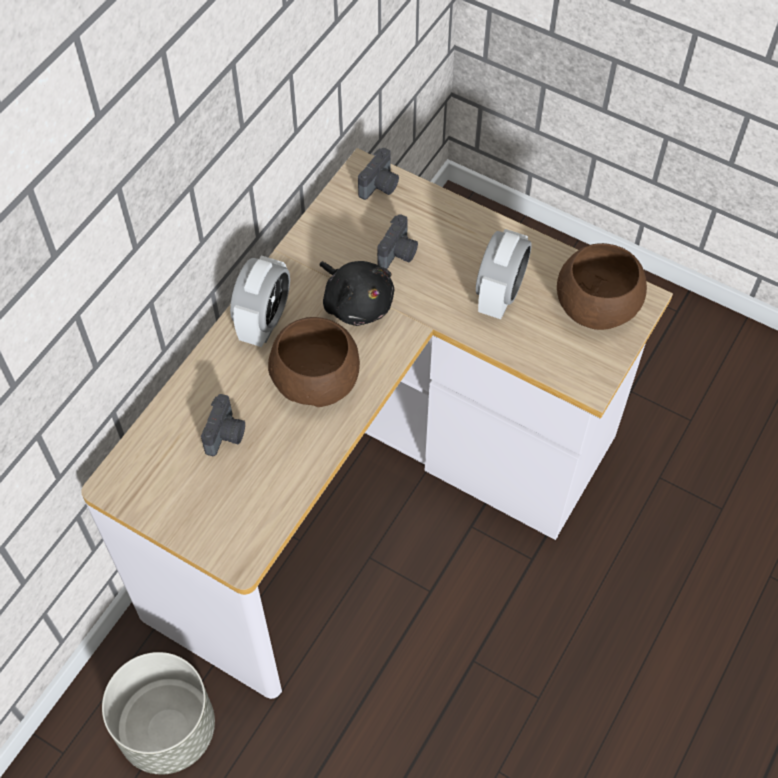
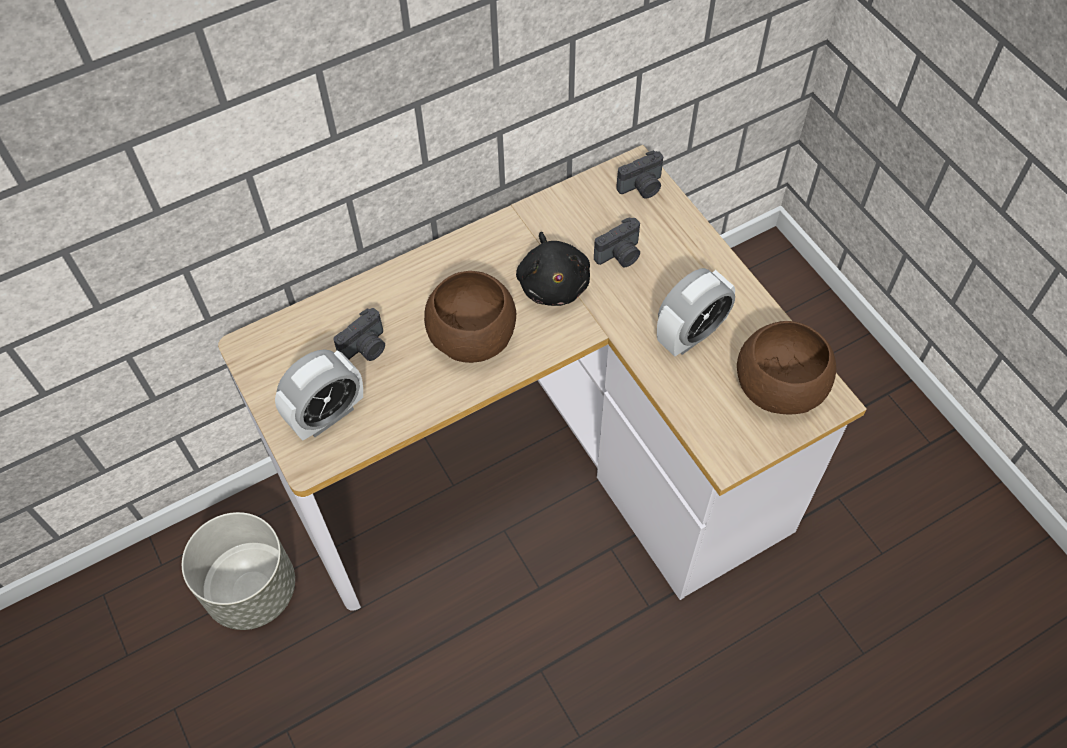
camera: 30 degrees right, 0 degrees up
(264, 322) = (461, 265): alarm clock -> alarm clock (327, 415)

